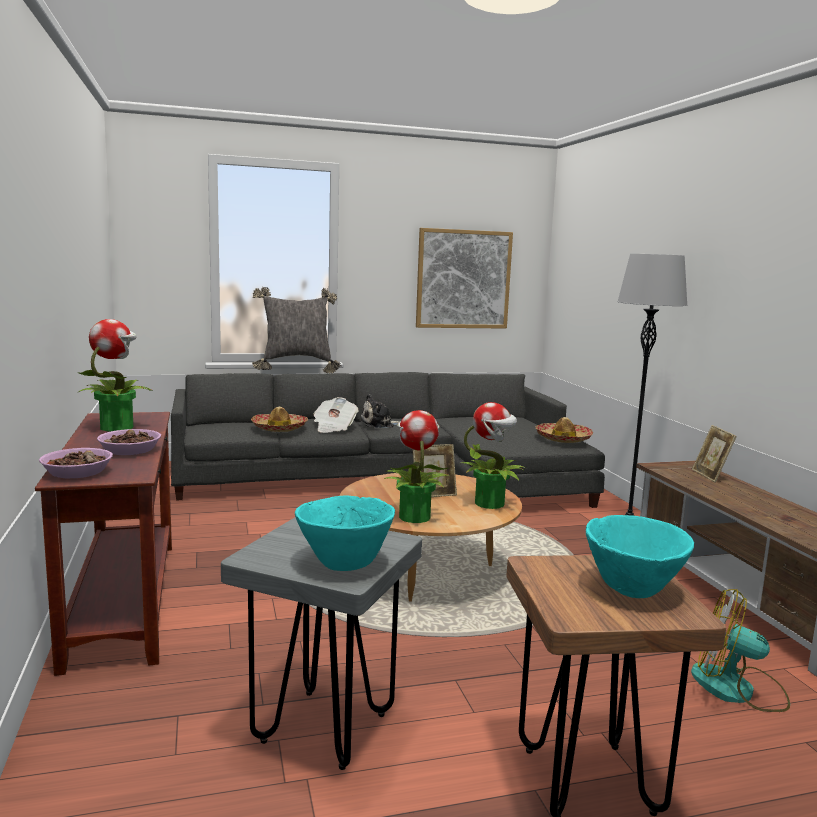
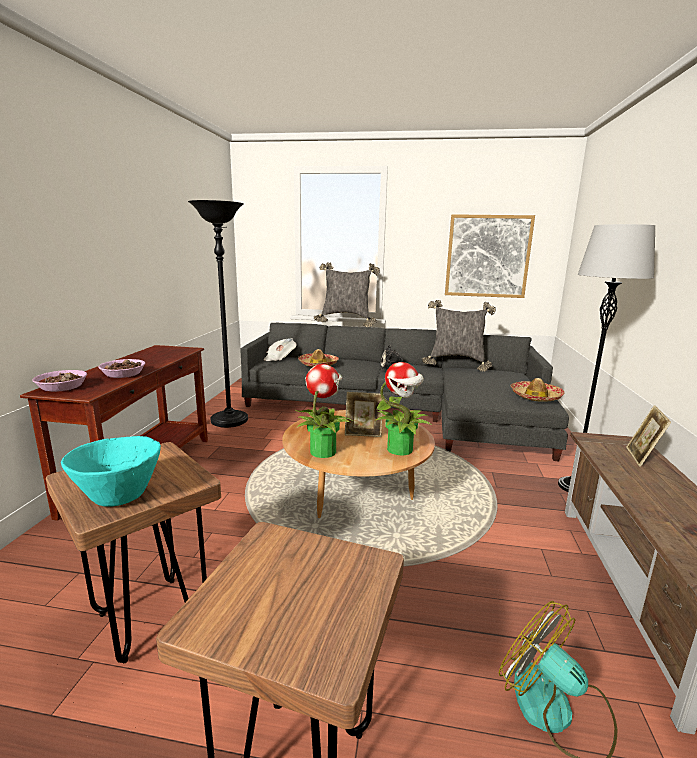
camera: 25 degrees right, 5 degrees up
(117, 427) = (150, 356): potted plant -> none
(174, 521) = (229, 421): none -> black floor lamp
(324, 727) = (151, 616): grey stool -> brown stool
(334, 428) = (357, 368): newspaper -> newspaper (279, 358)
(448, 416) = (456, 366): none -> pillow
(633, 590) = (318, 602): turquoise bowl -> none

